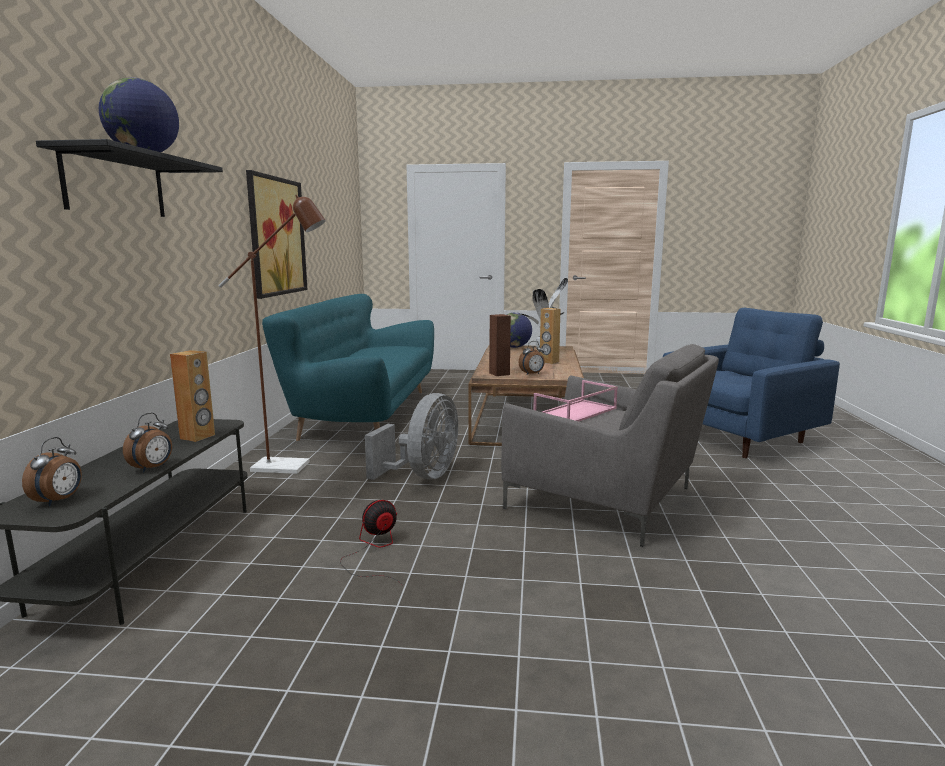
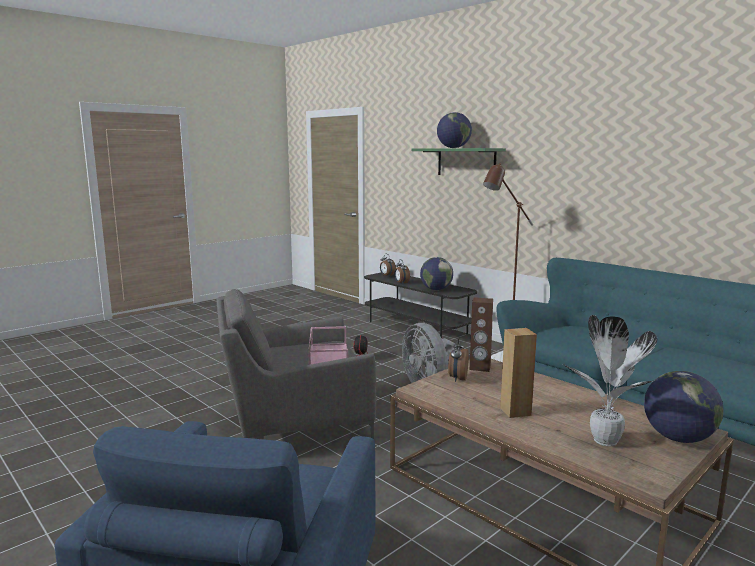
camera: 130 degrees right, 0 degrees up
(115, 185) = (466, 162): black shelf -> green shelf
(198, 437) = (436, 289): brown speaker -> globe
(276, 236) = (650, 194): picture -> none

